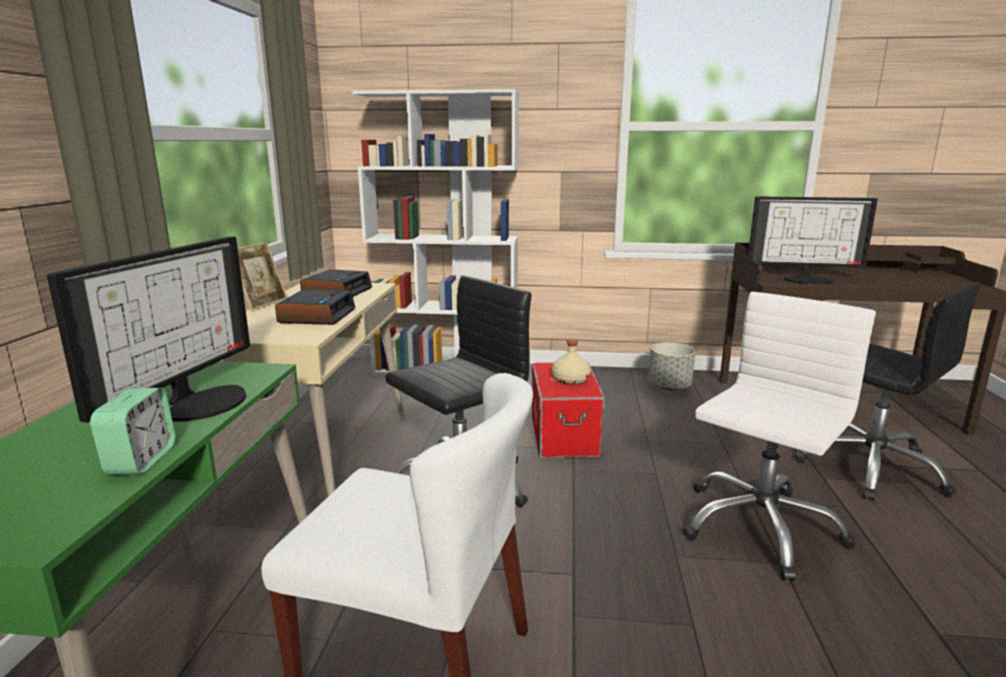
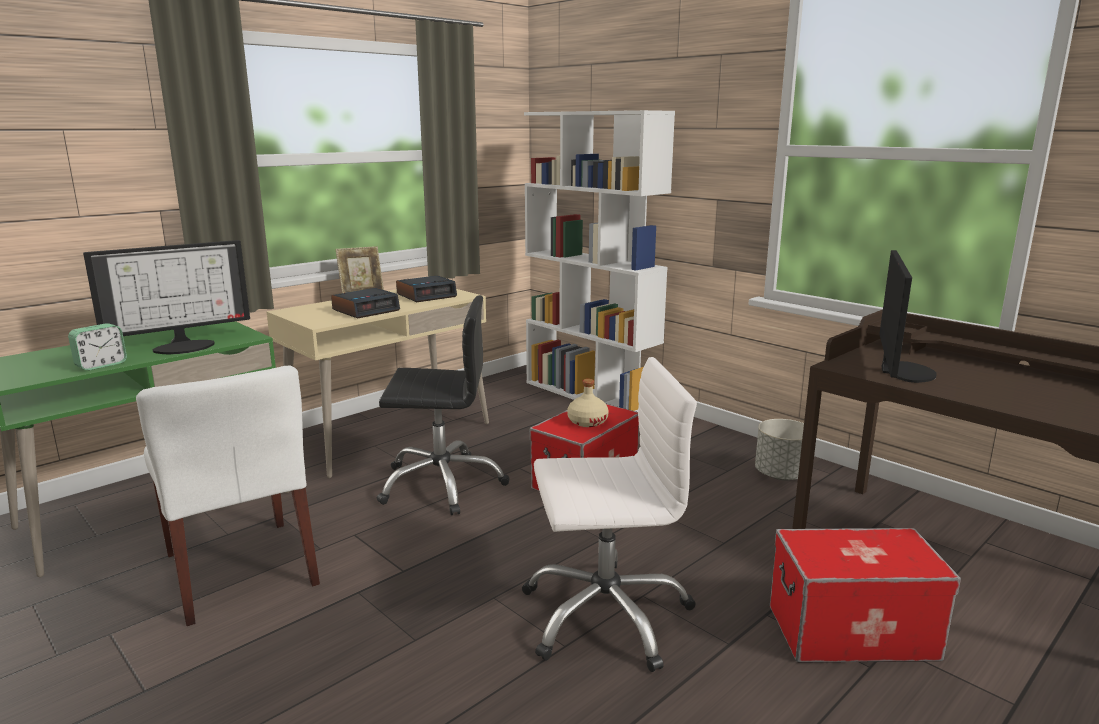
camera: 40 degrees right, 0 degrees up
(808, 279) = (902, 371): monitor -> monitor turned 120 degrees counterclockwise
(871, 468) = (851, 633): black office chair -> storage box

